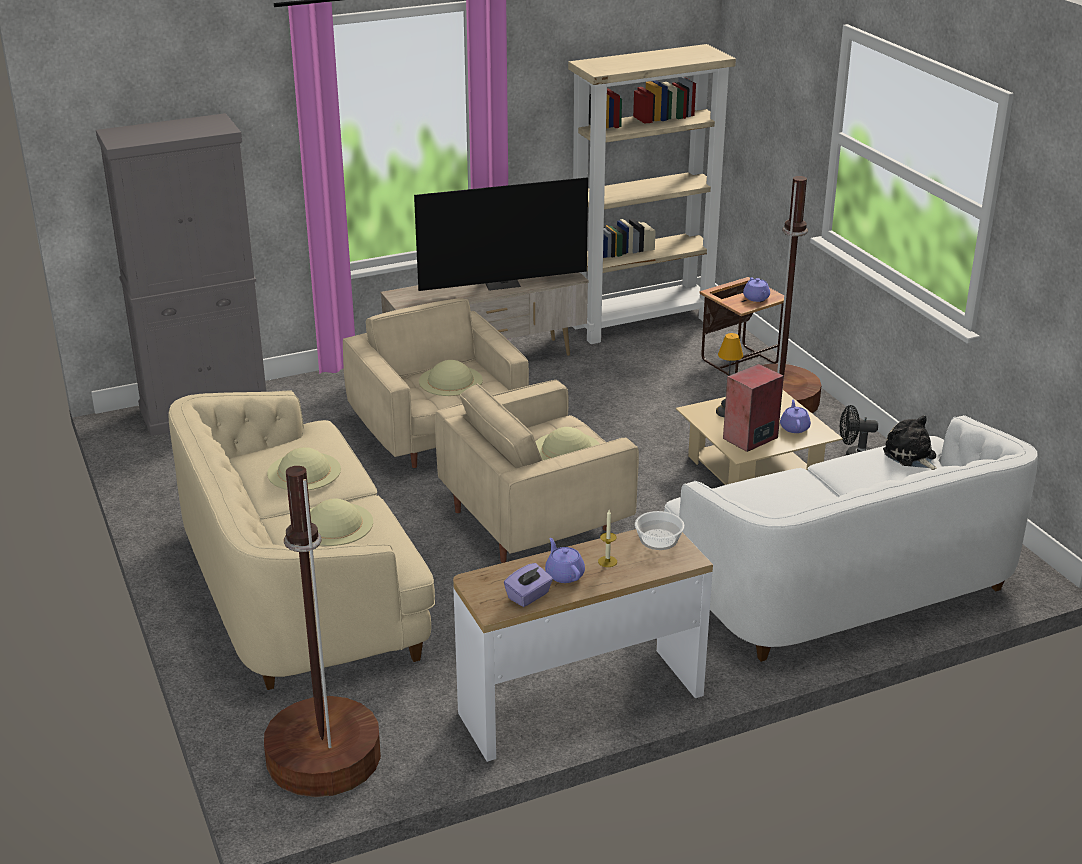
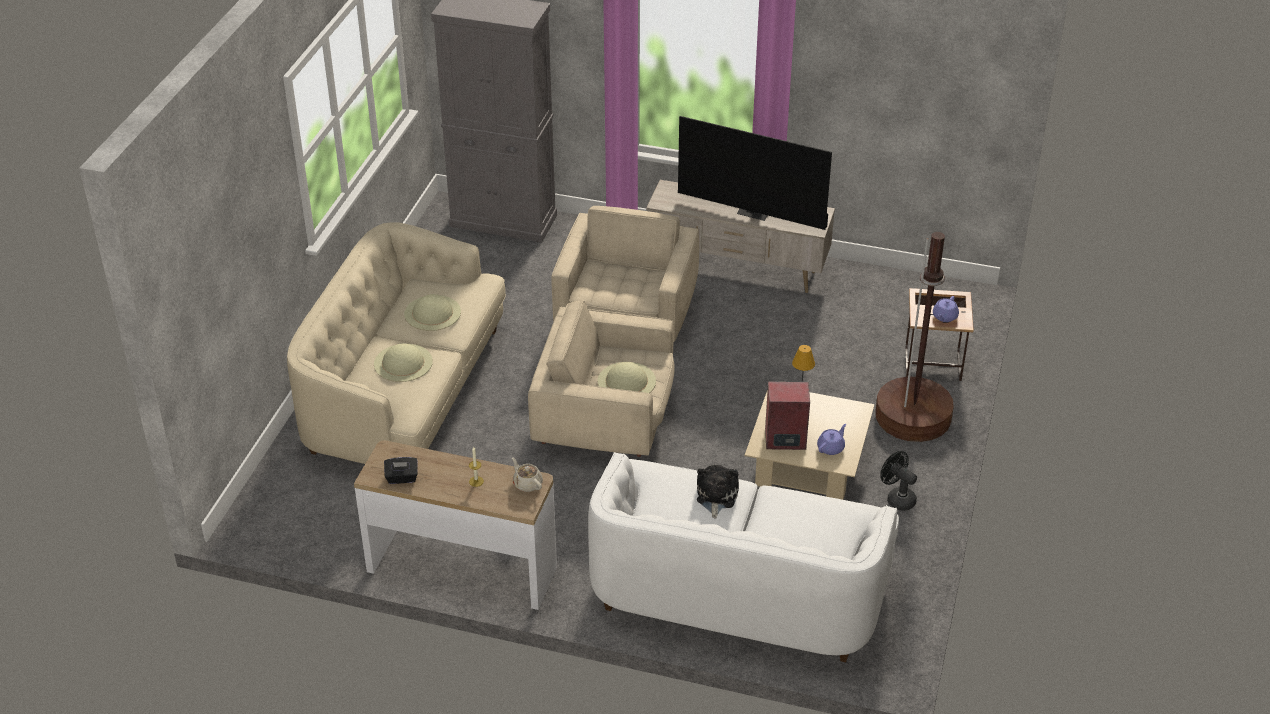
camera: 40 degrees right, 10 degrees up
(323, 757) = (290, 514): brown floor lamp -> none
(450, 380) = (626, 282): beige hat -> none
(528, 596) = (402, 478): purple tissue box -> black tissue box
(564, 574) = (440, 475): purple teapot -> none
(642, 322) = (907, 288): beige bookcase -> none
(659, 539) = (527, 484): bowl -> beige teapot
(911, 456) = (841, 519): plush toy -> plush toy (716, 496)

